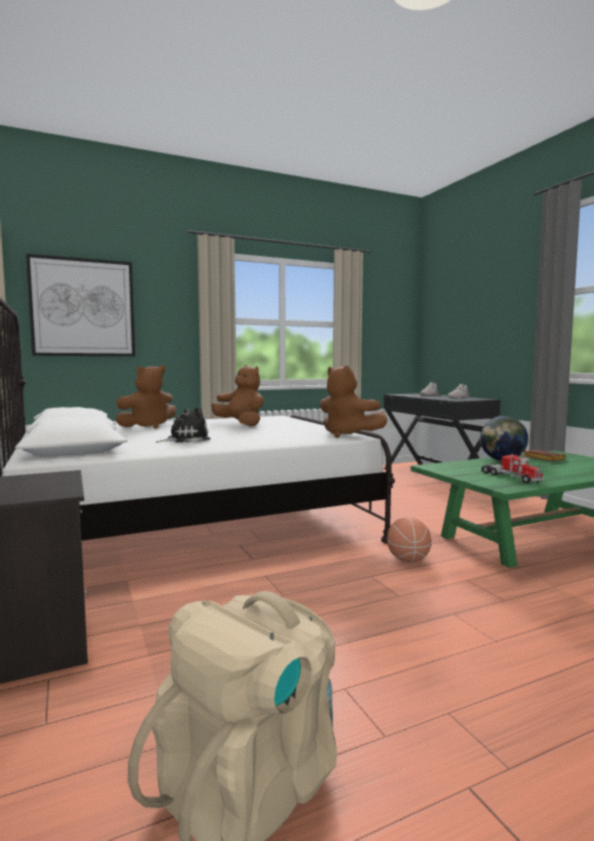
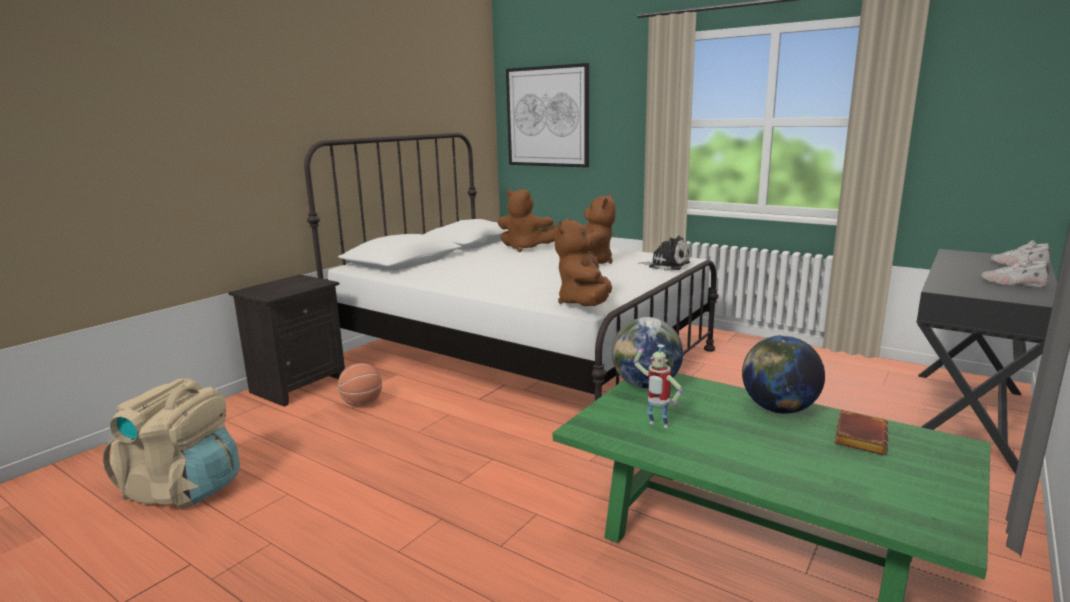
camera: 60 degrees right, 10 degrees up
(185, 439) = (470, 271): plush toy -> plush toy (666, 265)
(408, 560) = (557, 469): basketball -> basketball (361, 403)
(446, 469) = (646, 385): none -> globe
(510, 477) = (656, 426): toy truck -> toy robot

